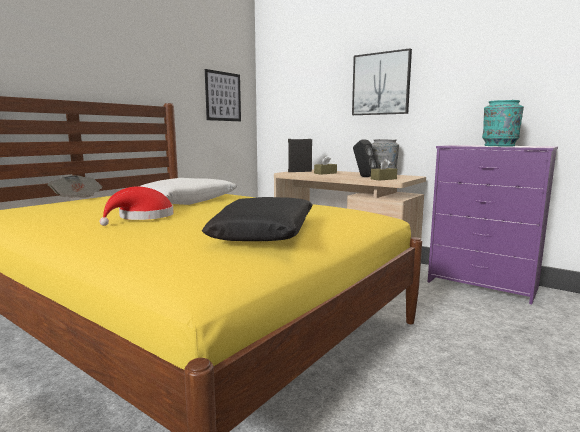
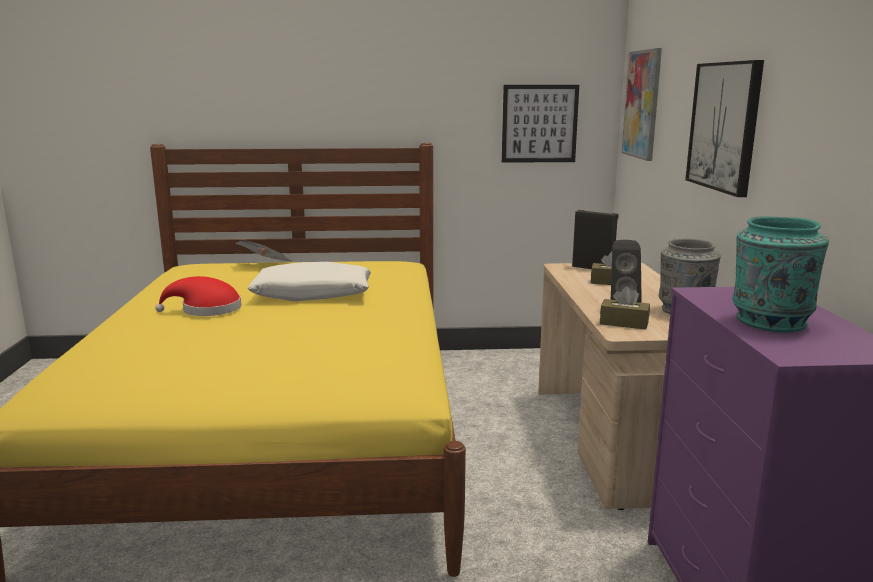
camera: 50 degrees right, 5 degrees up
(265, 232) = (201, 367): black pillow -> none
(286, 85) = (642, 104): none -> picture

